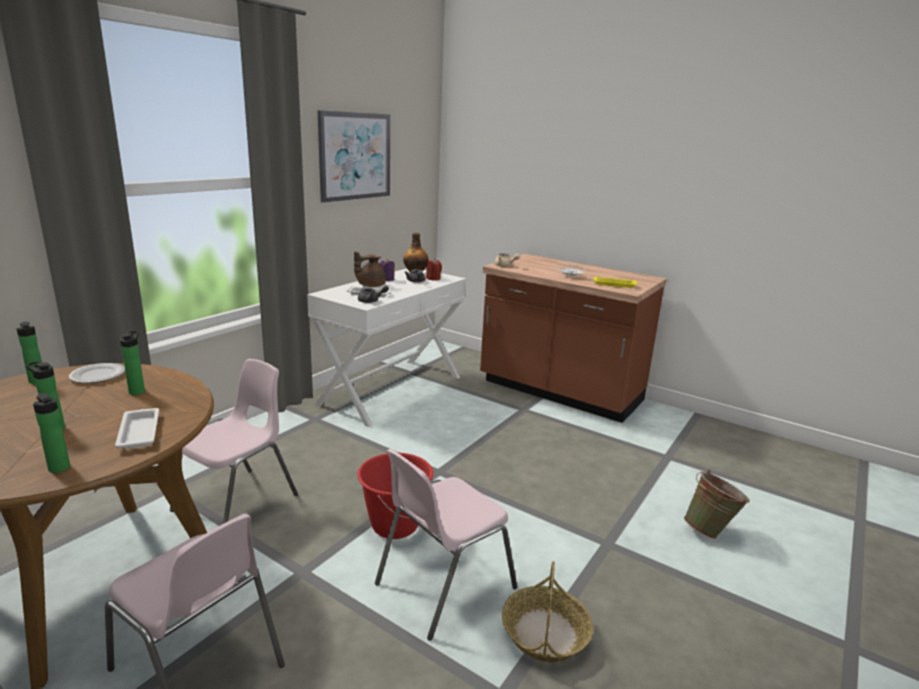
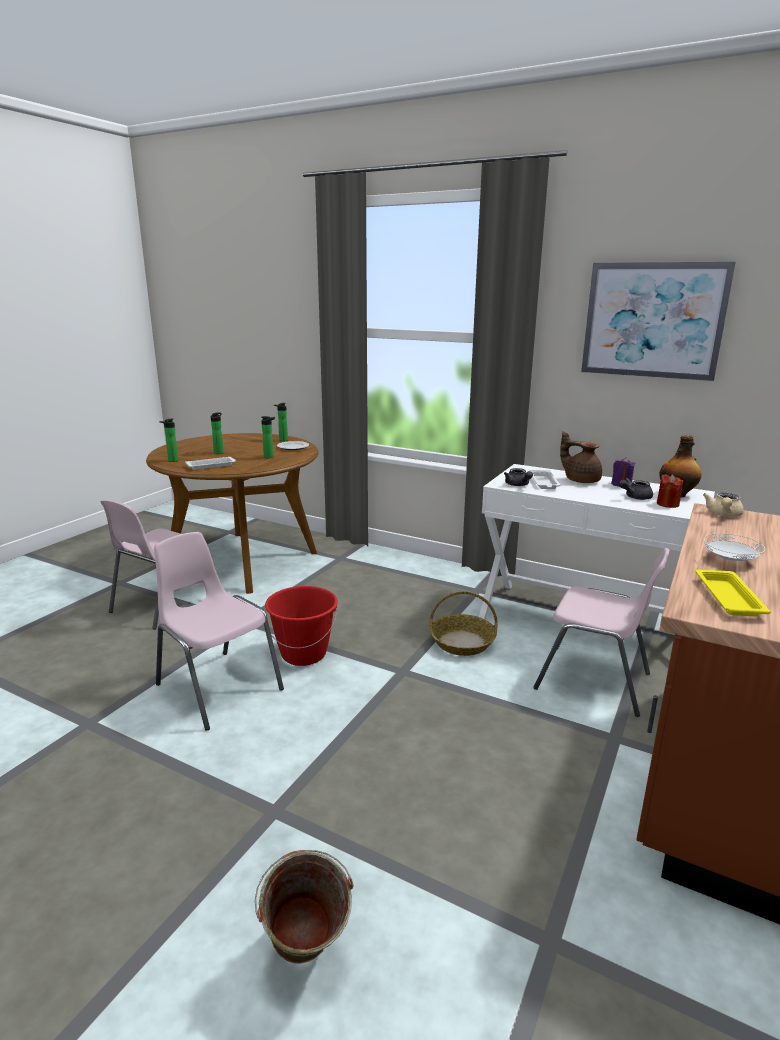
camera: 85 degrees right, 0 degrees up
(238, 503) = (327, 583): pink chair -> pink chair (594, 681)
(545, 633) = (144, 749): basket -> basket (462, 642)

